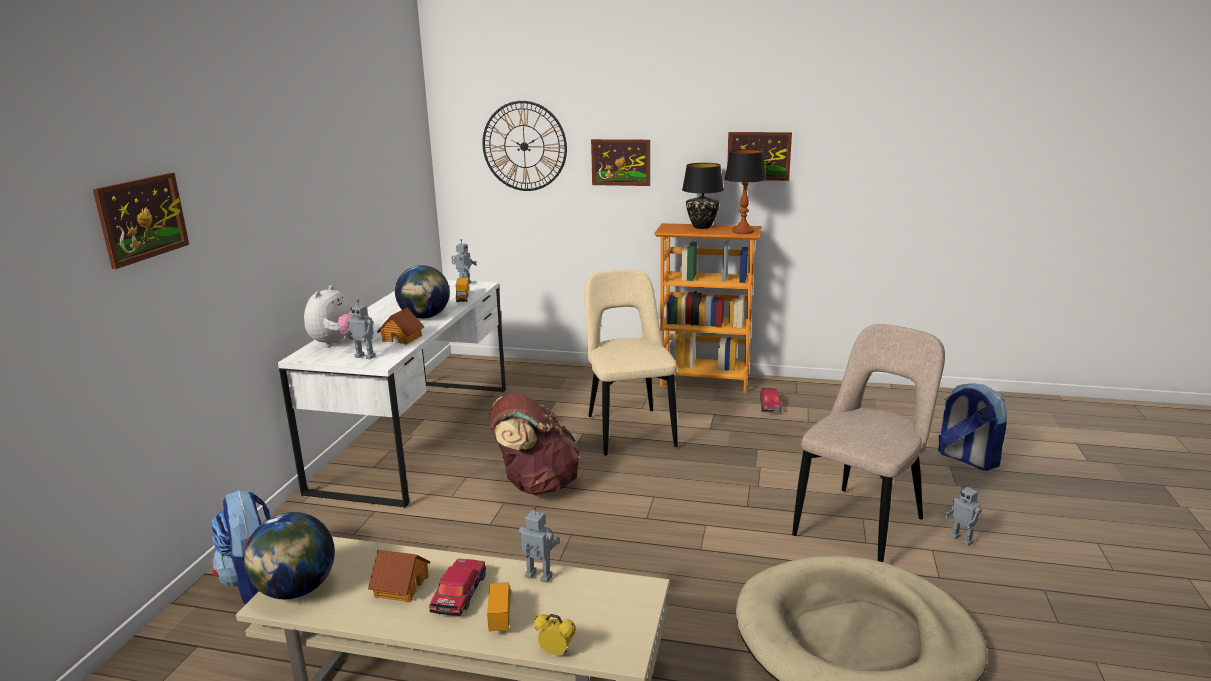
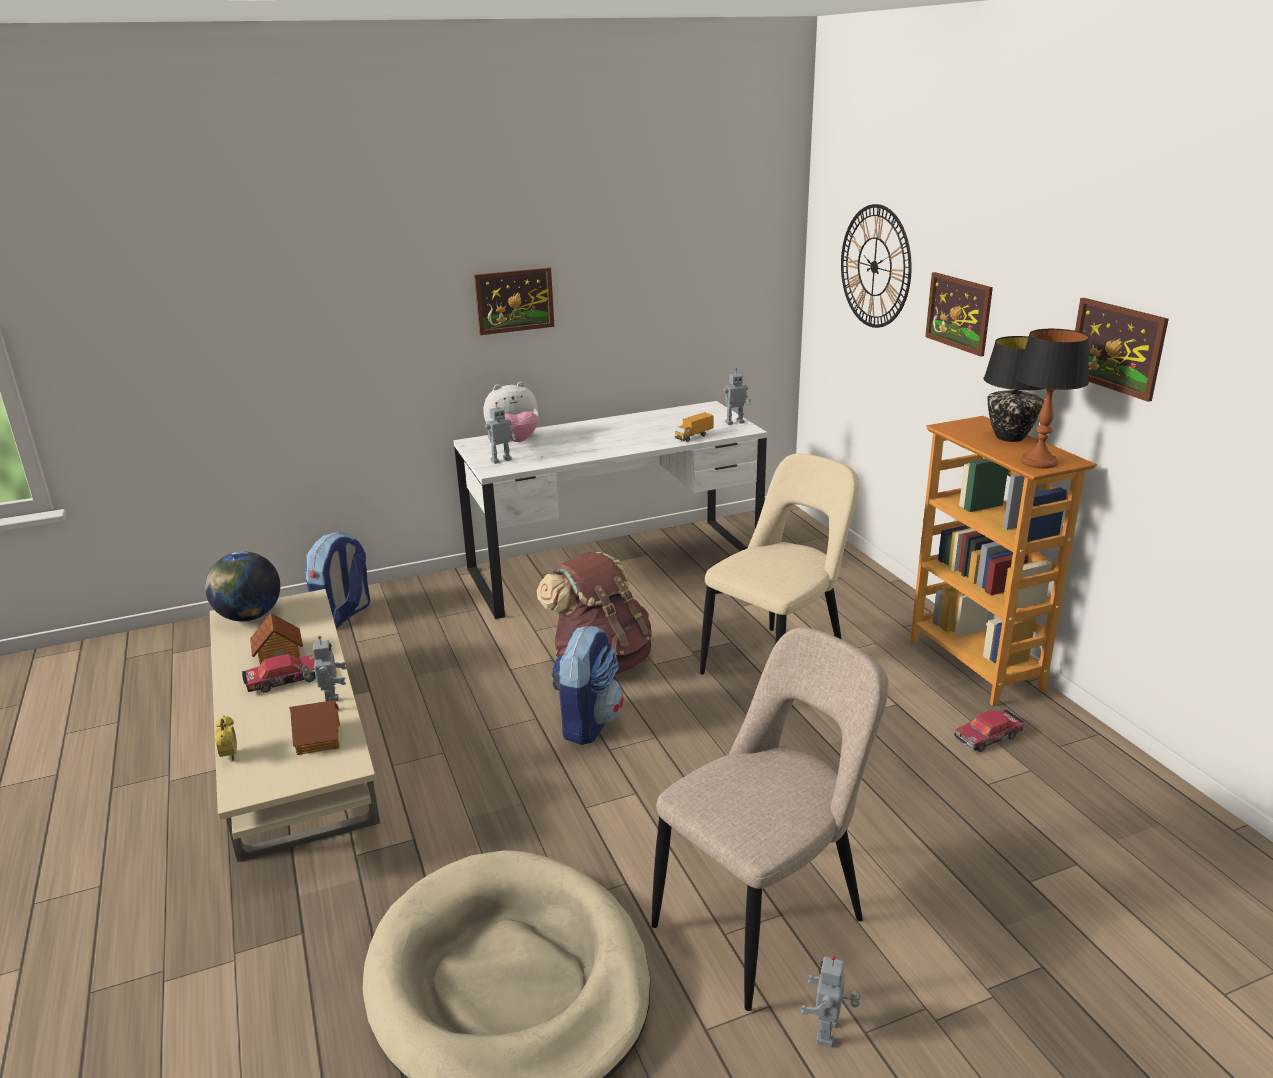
camera: 55 degrees right, 5 degrees up
(142, 218) = (310, 287): picture -> picture (514, 301)
(366, 356) = (500, 460): toy robot -> toy robot turned 105 degrees counterclockwise
(402, 338) = (558, 455): toy house -> toy house (319, 738)
(425, 317) = (621, 443): globe -> none
(500, 616) = (264, 711): toy truck -> none
(862, 524) = (766, 918): beige chair -> beige chair turned 45 degrees counterclockwise
(966, 459) = (1093, 981): backpack -> backpack (587, 722)

